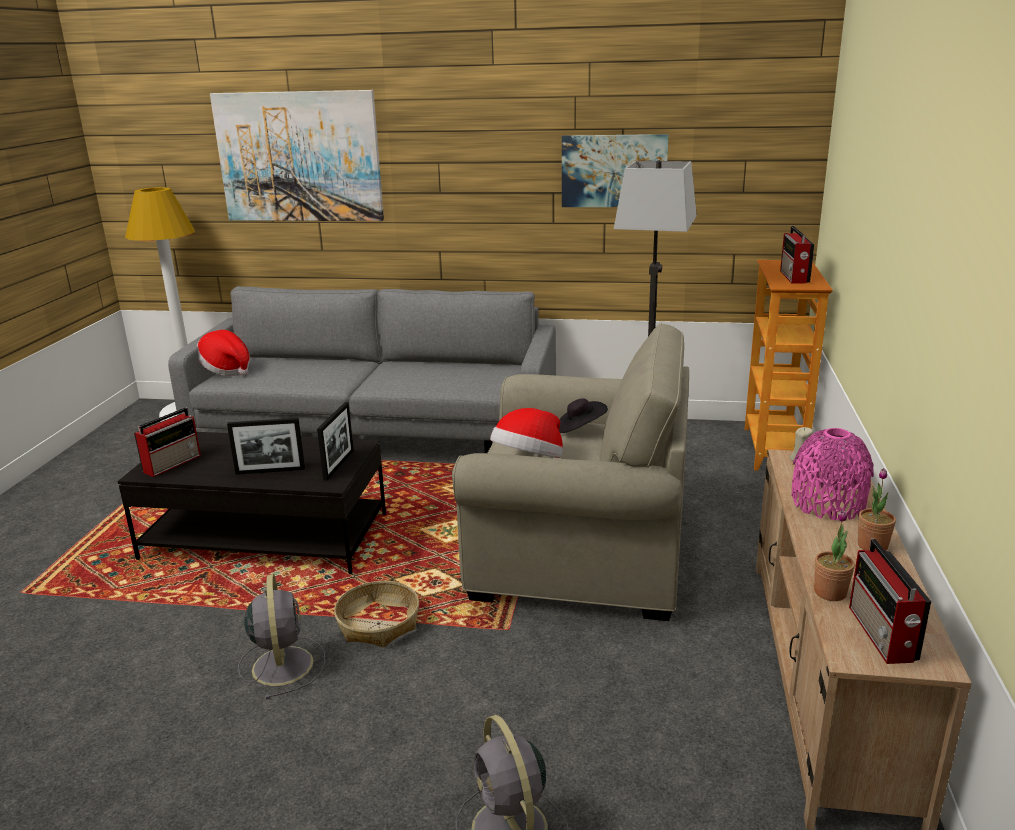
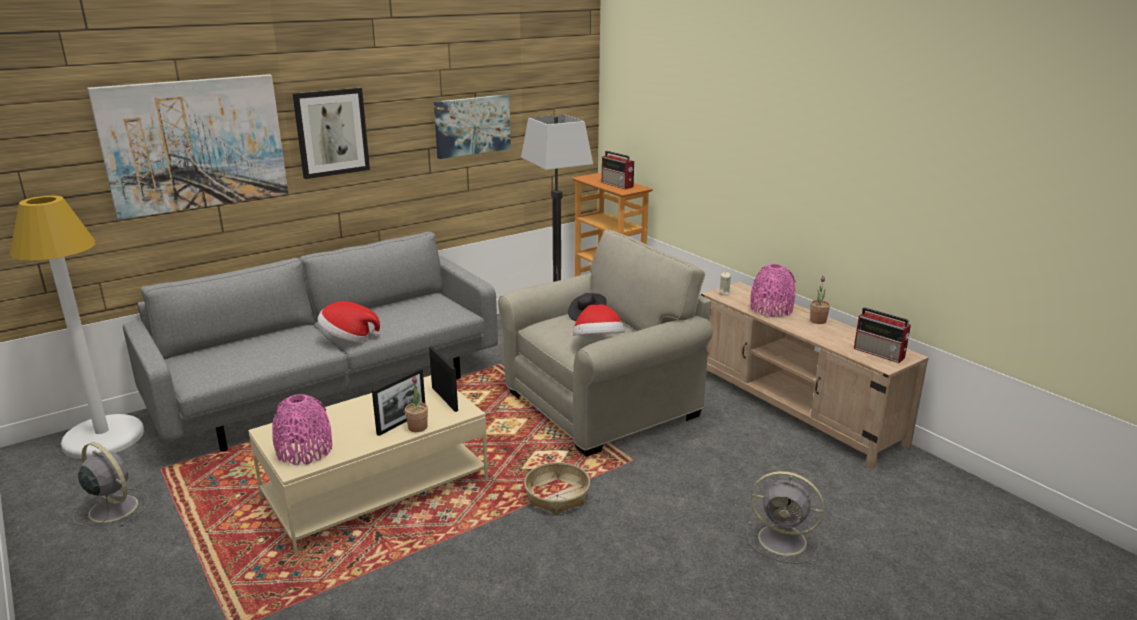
camera: 45 degrees left, 0 degrees up
(173, 463) = (304, 451): radio -> pink vase
(226, 370) = (186, 371): hat -> hat (348, 338)
(266, 536) = (376, 489): black coffee table -> beige coffee table
(282, 664) = (541, 547): grey fan -> grey fan (112, 508)
(435, 160) = (331, 132): none -> picture
(830, 592) = (838, 346): potted plant -> potted plant (417, 427)

